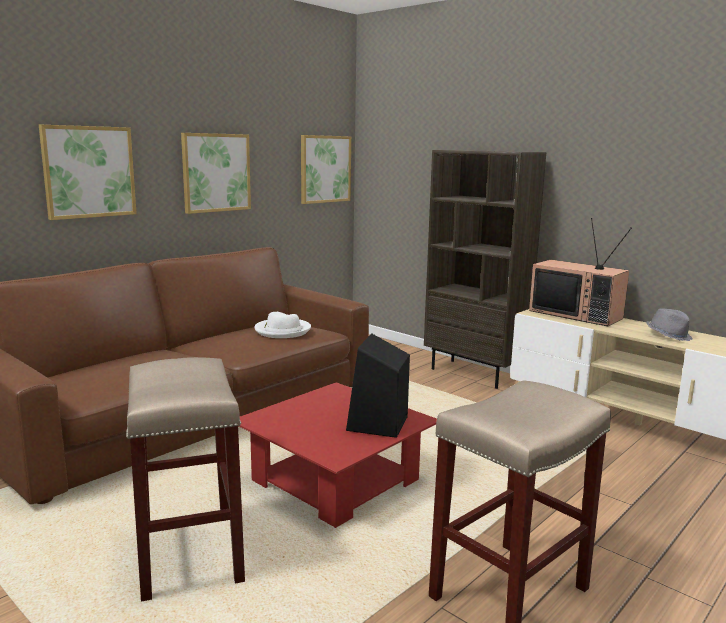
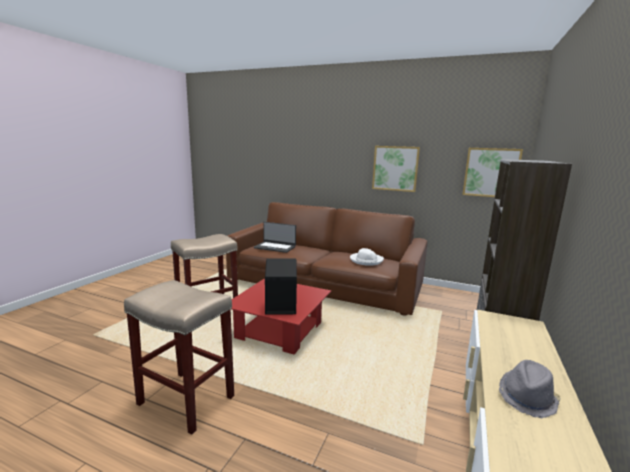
camera: 70 degrees right, 0 degrees up
(89, 172) = (326, 163): picture -> none
(119, 374) = (275, 247): none -> laptop
(577, 314) = (524, 338): television -> none

